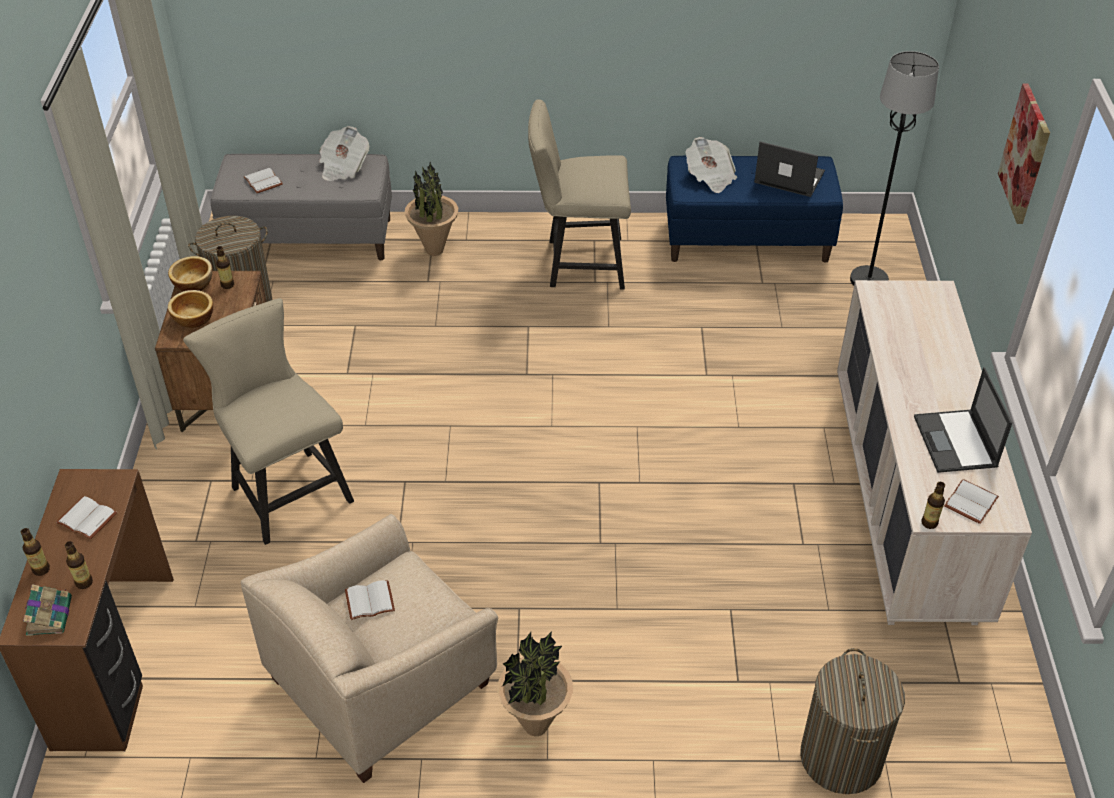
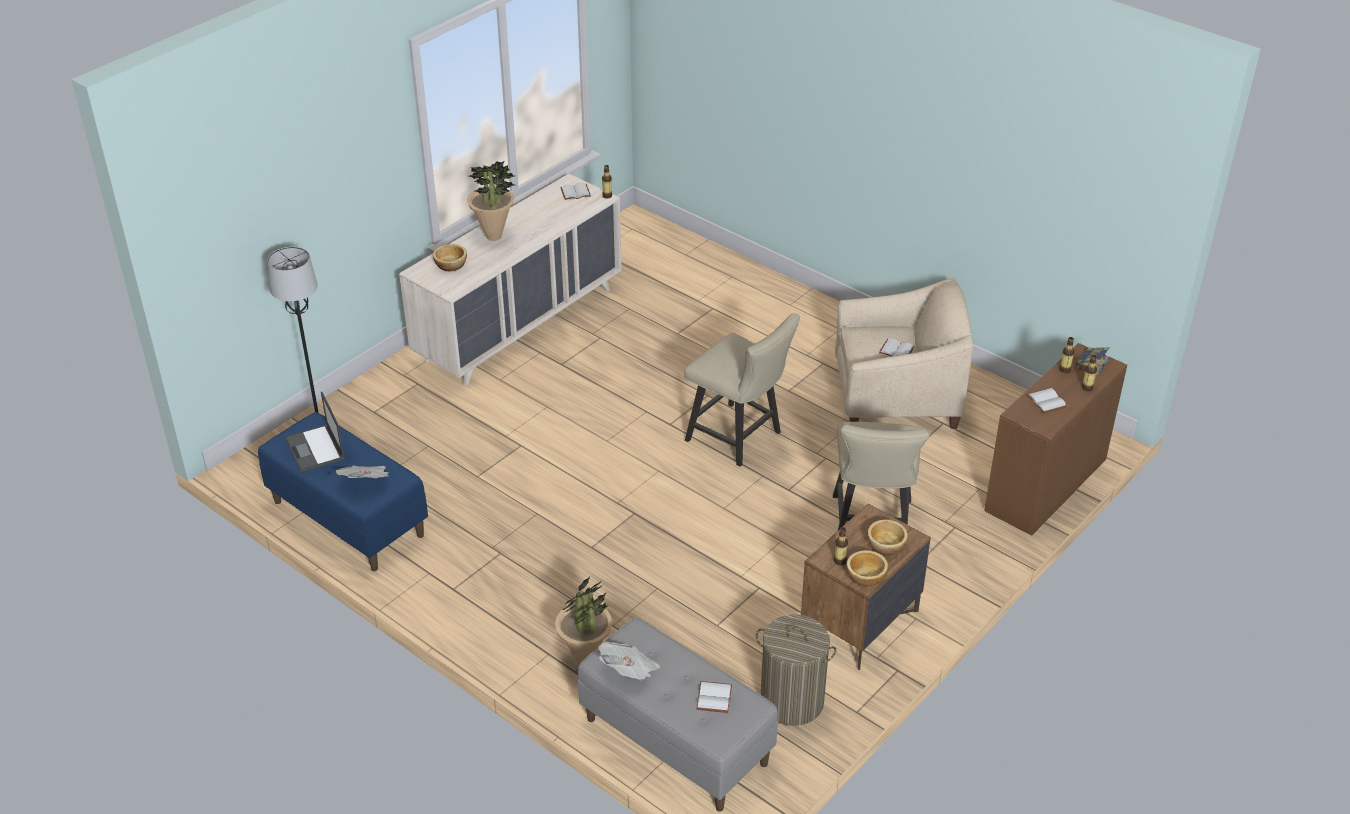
camera: 140 degrees left, 5 degrees down
(535, 726) = (833, 342): potted plant -> potted plant (494, 236)
(578, 263) = (491, 576): beige chair -> beige chair (739, 438)
(841, 758) = (703, 264): laundry basket -> none
(925, 318) = (451, 265): none -> bowl
(956, 442) = (540, 213): laptop -> none
(1025, 154) = (366, 166): picture -> none

